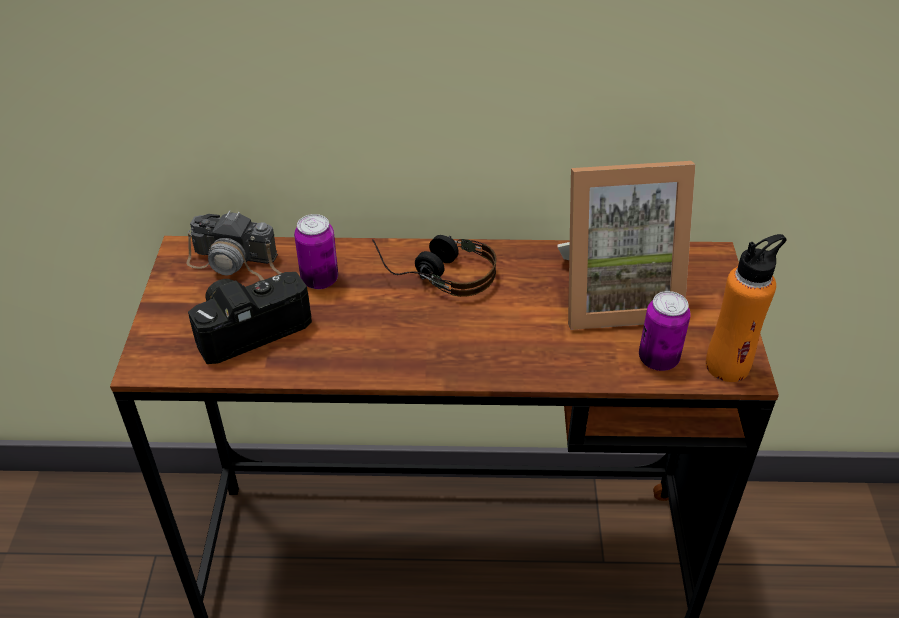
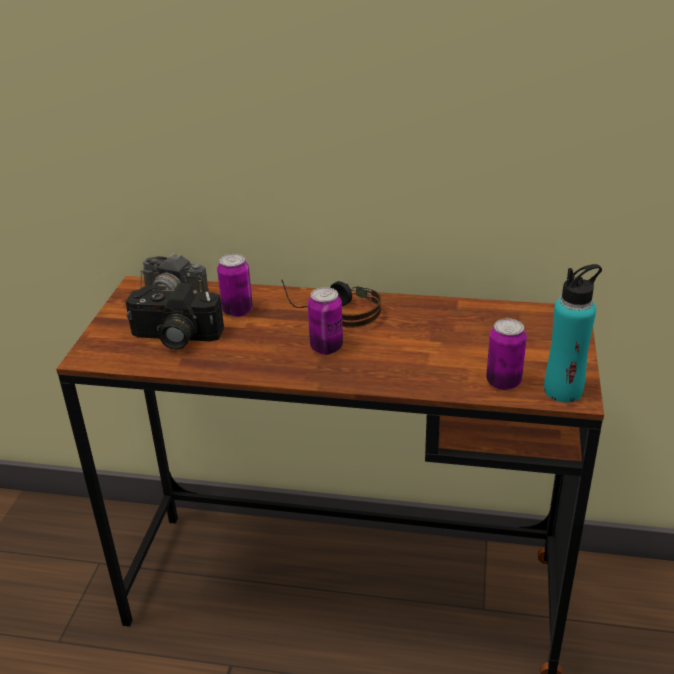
camera: 10 degrees right, 10 degrees down
(250, 326) = (174, 337): camera -> camera turned 150 degrees counterclockwise
(441, 326) = (326, 347): none -> can
(615, 295) = (478, 336): picture frame -> none
(727, 366) = (563, 391): orange bottle -> turquoise bottle

